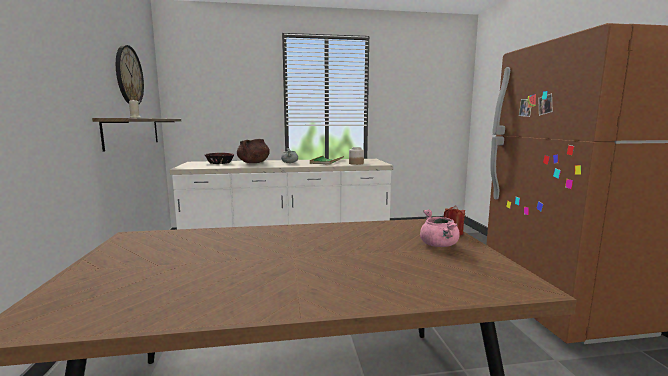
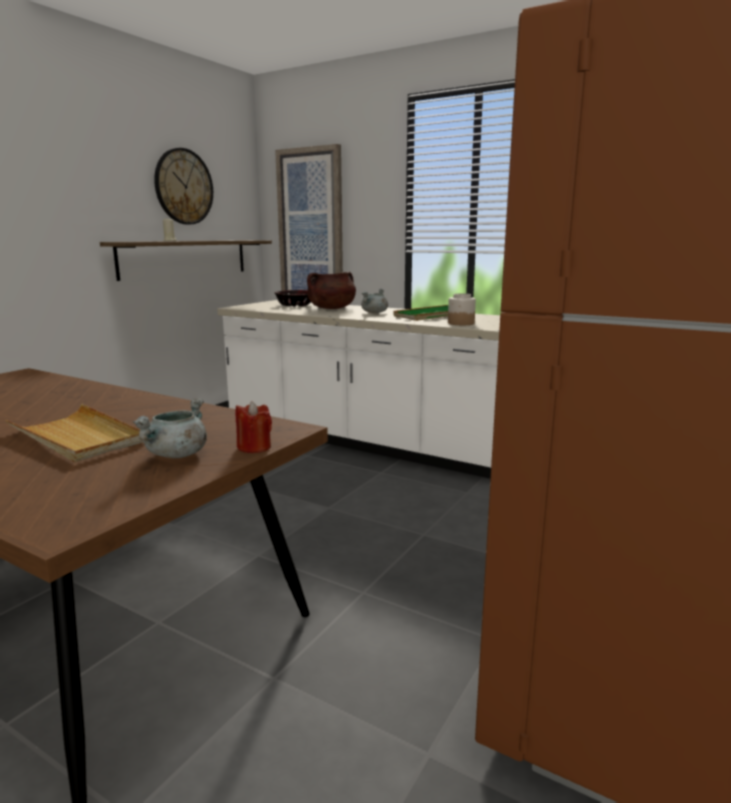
camera: 40 degrees right, 5 degrees up
(209, 117) = (311, 237): none -> picture
(357, 254) = (78, 437): none -> beige tray
(439, 245) = (177, 455): pink cooking pot -> grey cooking pot

